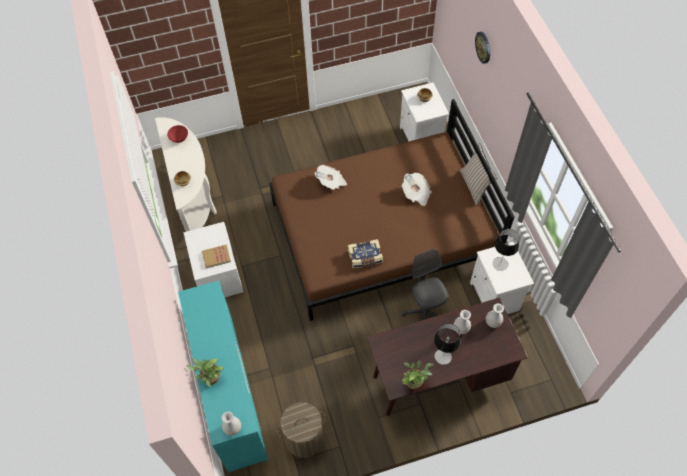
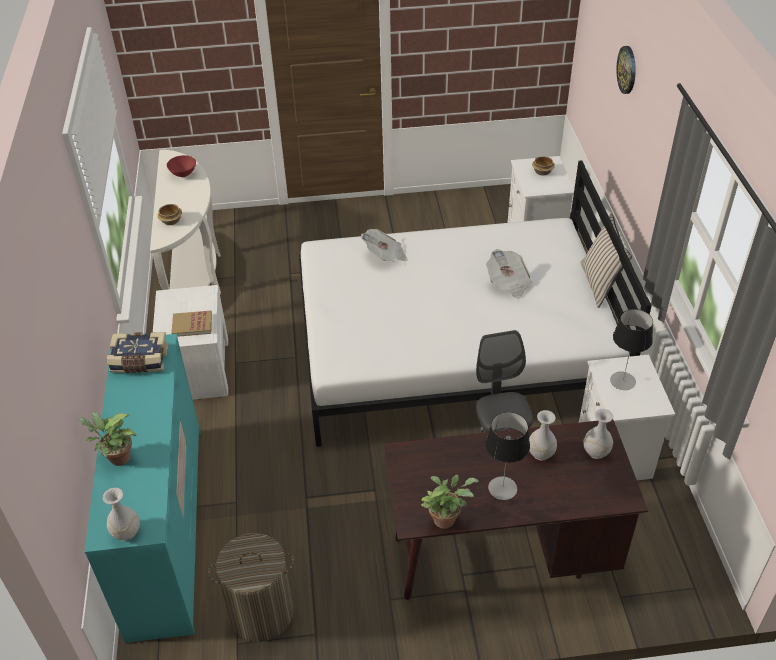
camera: 10 degrees right, 15 degrees down
(365, 257) = (412, 352): book -> book (139, 361)
(382, 233) = (454, 348): brown bed -> white bed

